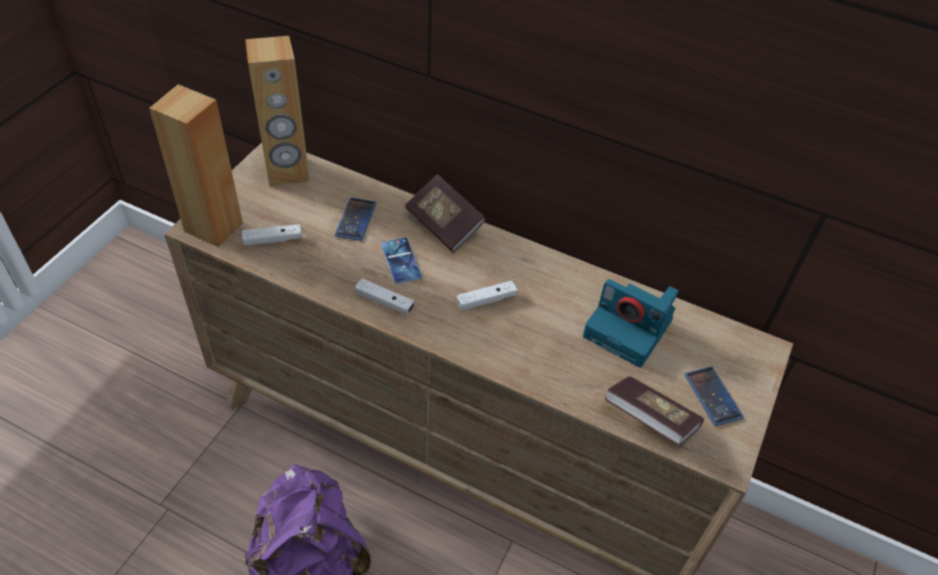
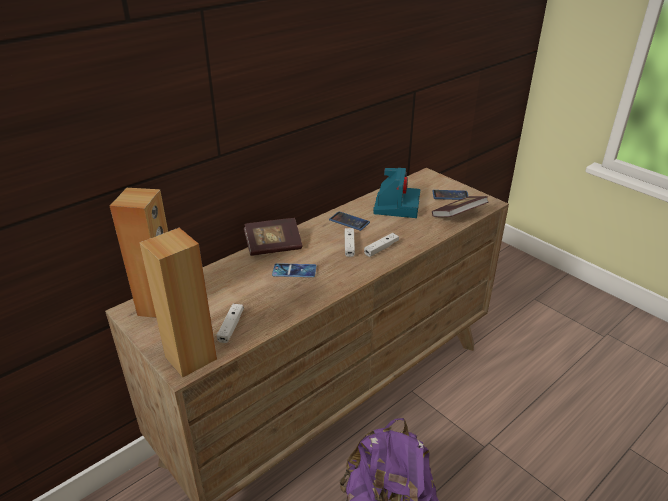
camera: 65 degrees left, 15 degrees down
(355, 219) = (240, 282): phone -> phone (349, 221)
(384, 302) = (327, 285): white game controller -> white game controller (381, 248)
(629, 329) = (396, 205): camera -> camera turned 45 degrees counterclockwise

